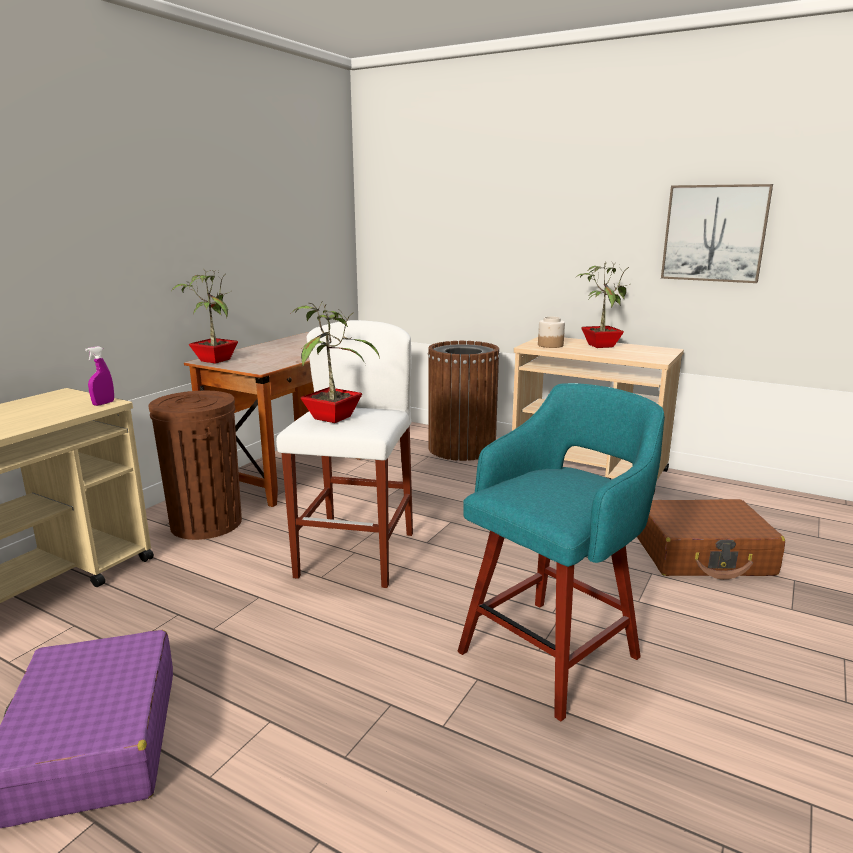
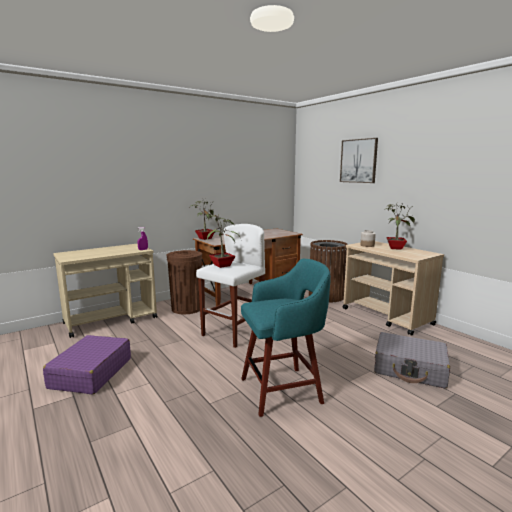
camera: 25 degrees right, 5 degrees down
(702, 554) = (410, 369): brown suitcase -> grey suitcase
(714, 233) = (463, 188): picture -> picture (358, 161)

